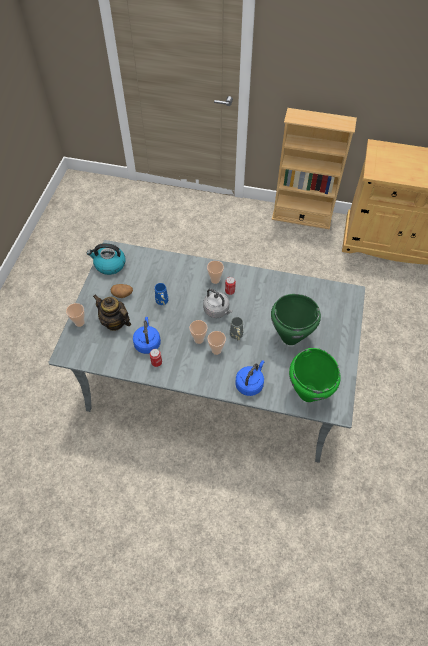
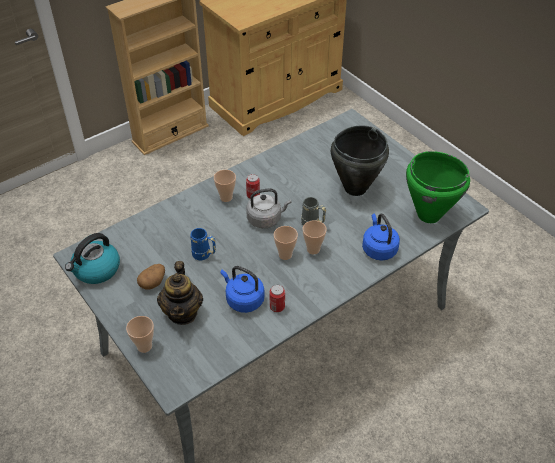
camera: 50 degrees left, 10 degrees down
(114, 322) = (183, 312): teapot -> teapot turned 75 degrees counterclockwise
(290, 337) = (354, 188): green cooking pot -> black cooking pot

